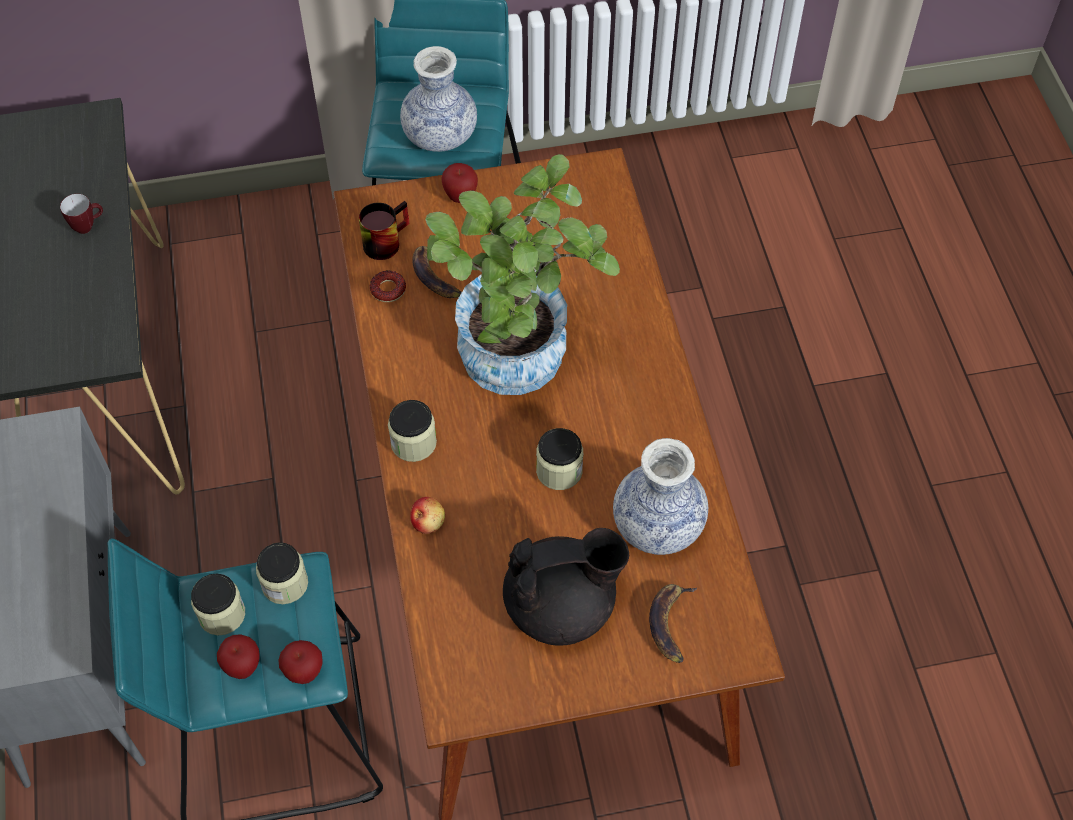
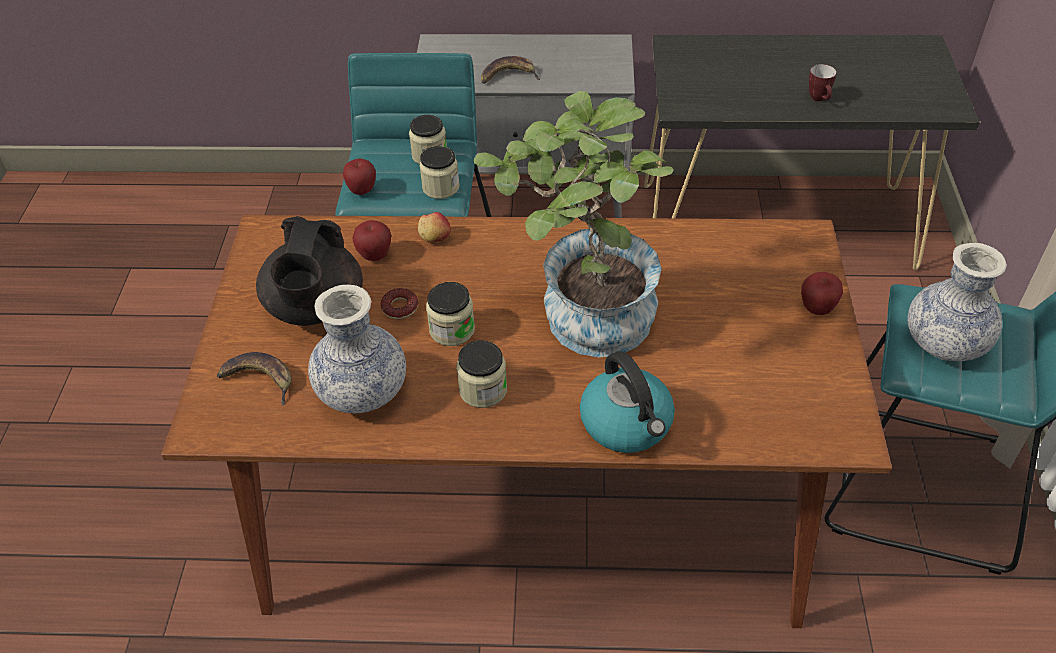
camera: 105 degrees right, 10 degrees down
(243, 667) = (382, 162): apple -> apple (375, 256)
(384, 240) = (762, 246): mug -> none
(388, 289) = (698, 242): donut -> donut (400, 307)
(413, 443) = (518, 238): jar -> jar (483, 390)
(435, 275) = (710, 276): banana -> banana (509, 75)
(631, 314) = (627, 424): none -> kettle

